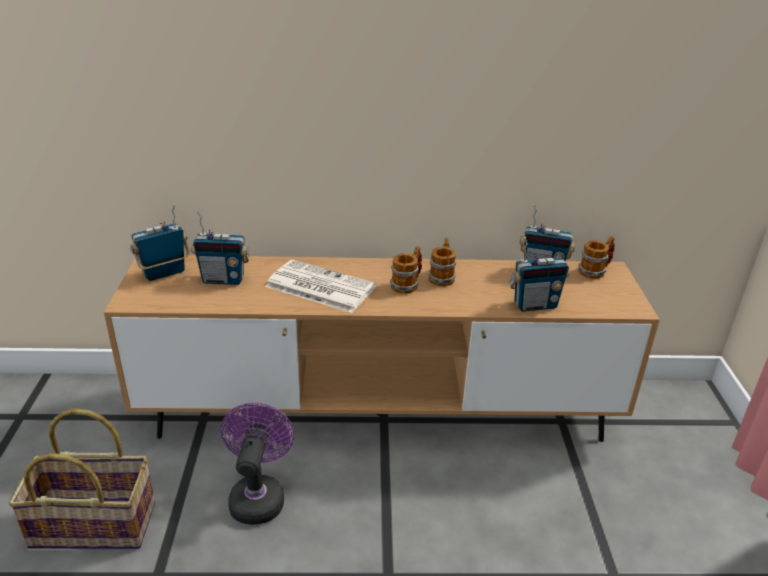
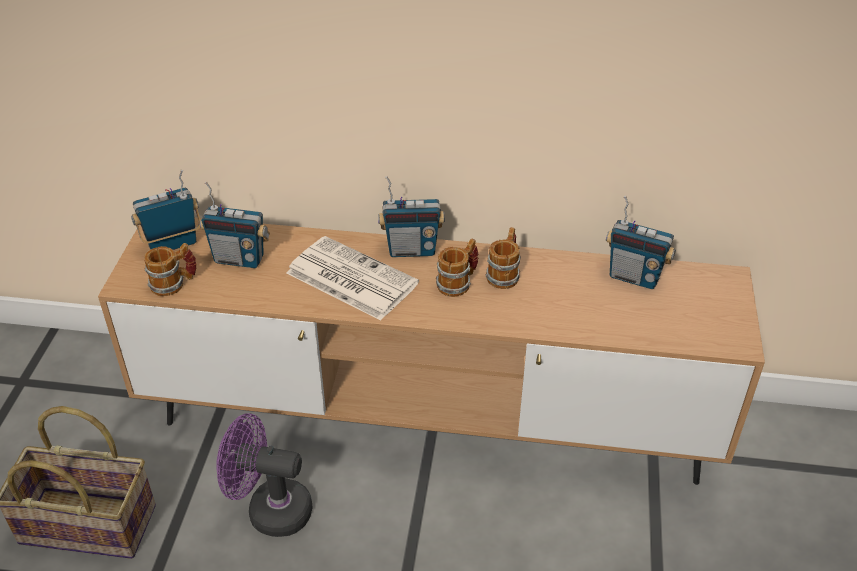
camera: 10 degrees right, 10 degrees up
(258, 495) = (270, 510): purple fan -> purple fan turned 90 degrees counterclockwise
(534, 305) = (609, 327): radio -> radio (411, 250)
(595, 271) = (705, 279): mug -> mug (174, 284)

